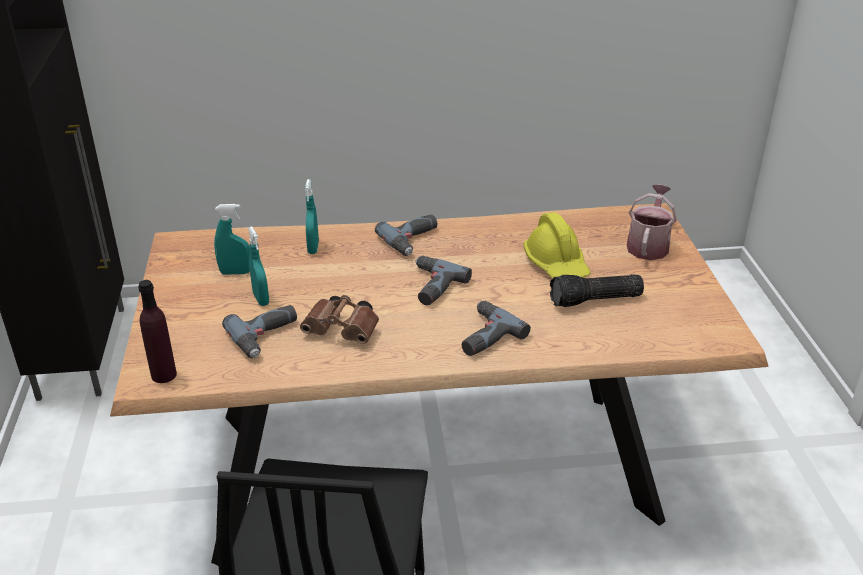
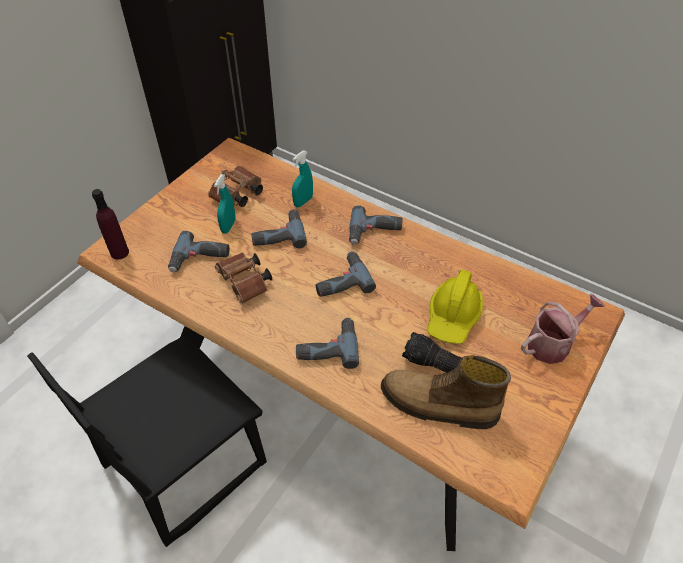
camera: 40 degrees right, 15 degrees up
(235, 272) = (237, 196): turquoise spray bottle -> brown binoculars
(322, 282) = (278, 234): none -> power drill
(622, 324) = (438, 406): none -> boot

